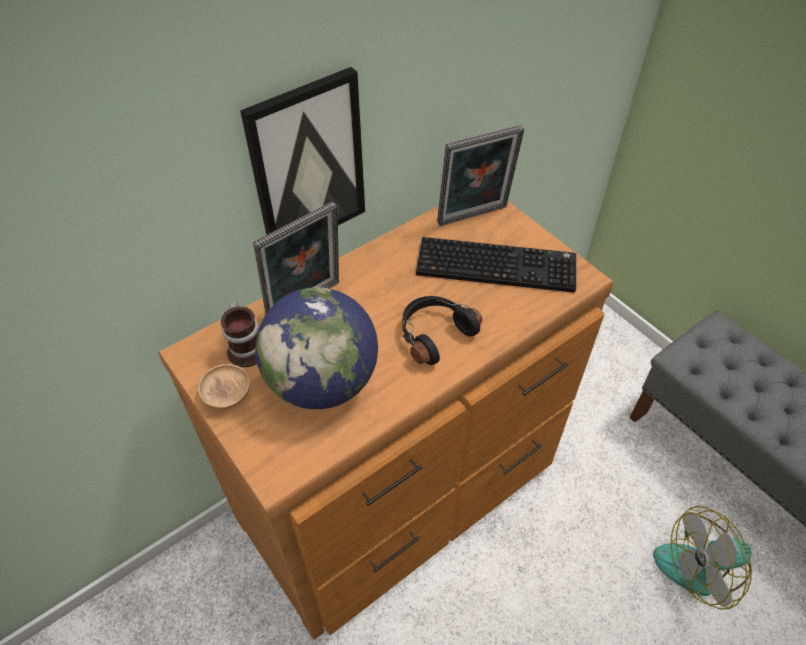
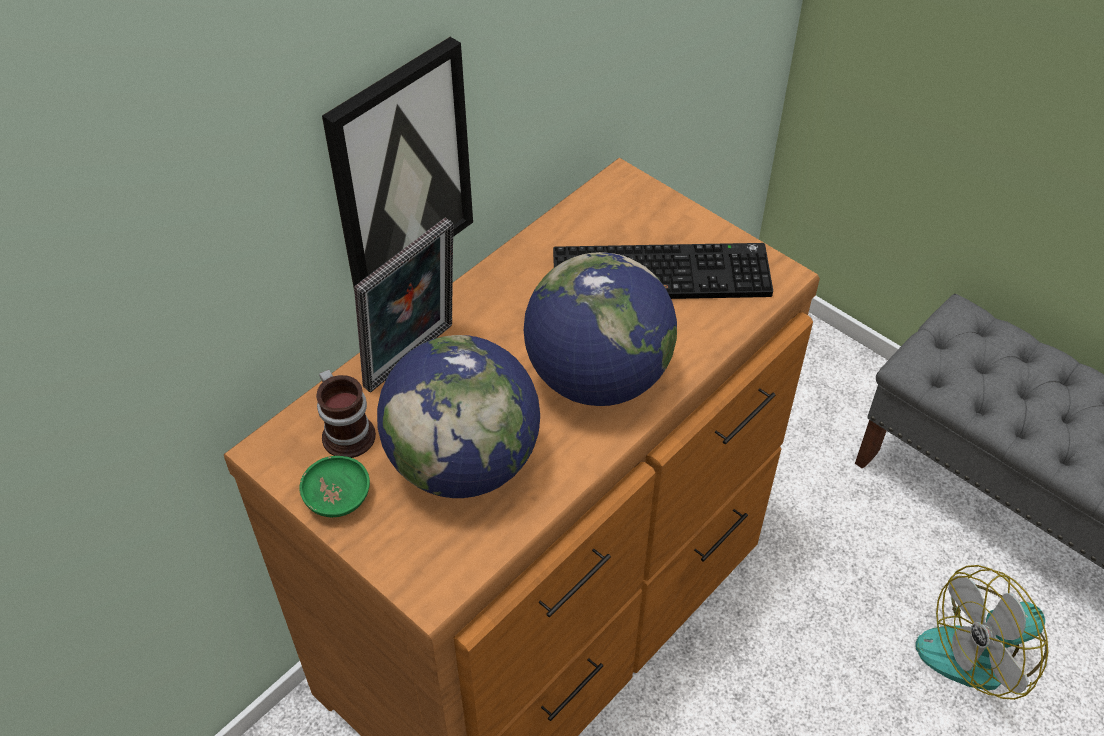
camera: 10 degrees left, 0 degrees up
(227, 395) = (338, 498): brown bowl -> green bowl
(434, 334) = (597, 378): black headphones -> globe
(474, 217) = (617, 210): picture frame -> none

